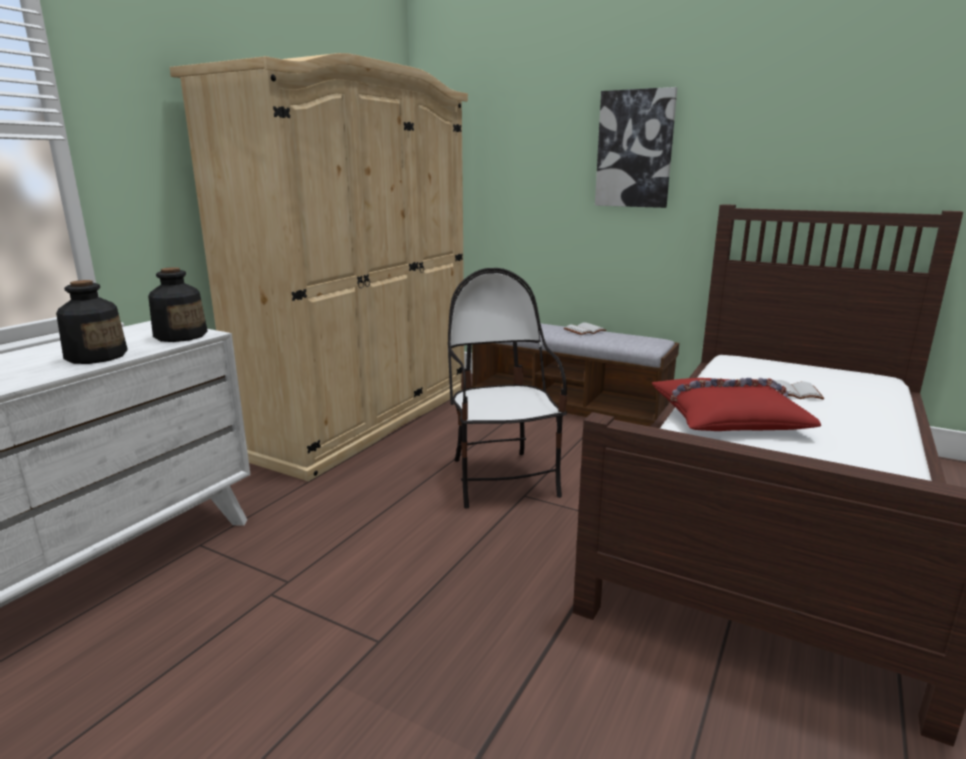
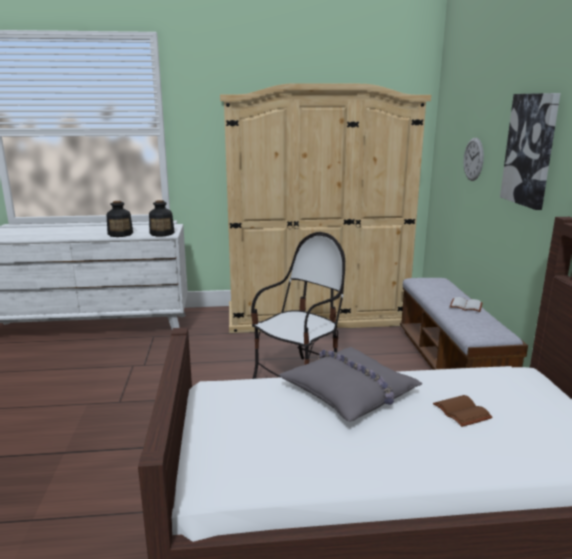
camera: 55 degrees right, 0 degrees up
(520, 172) = (473, 159): none -> wall clock
(727, 418) = (350, 392): red pillow -> grey pillow
(794, 393) = (460, 412): white book -> brown book

